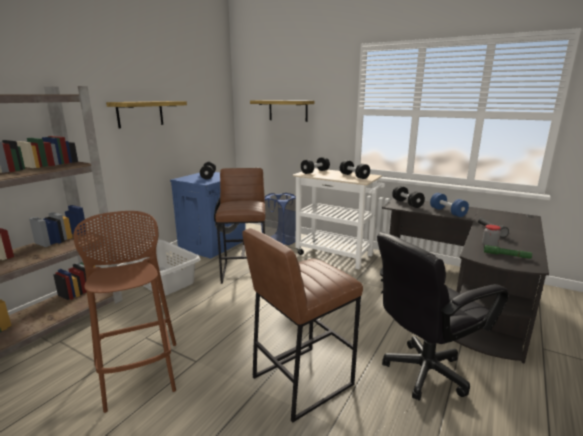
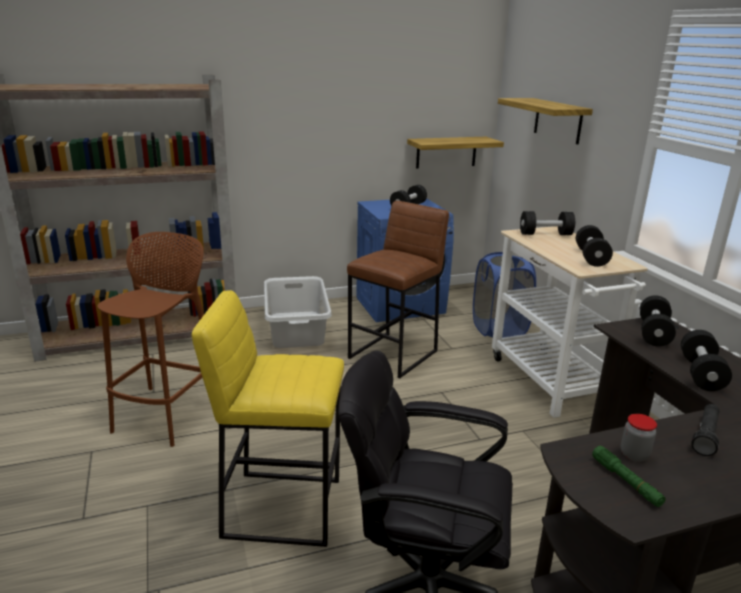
camera: 40 degrees right, 5 degrees up
(140, 114) = (326, 109): shelf -> shelf (446, 152)
(301, 381) = (280, 507): brown stool -> yellow stool
(447, 212) = (700, 373): blue dumbbell -> black dumbbell

